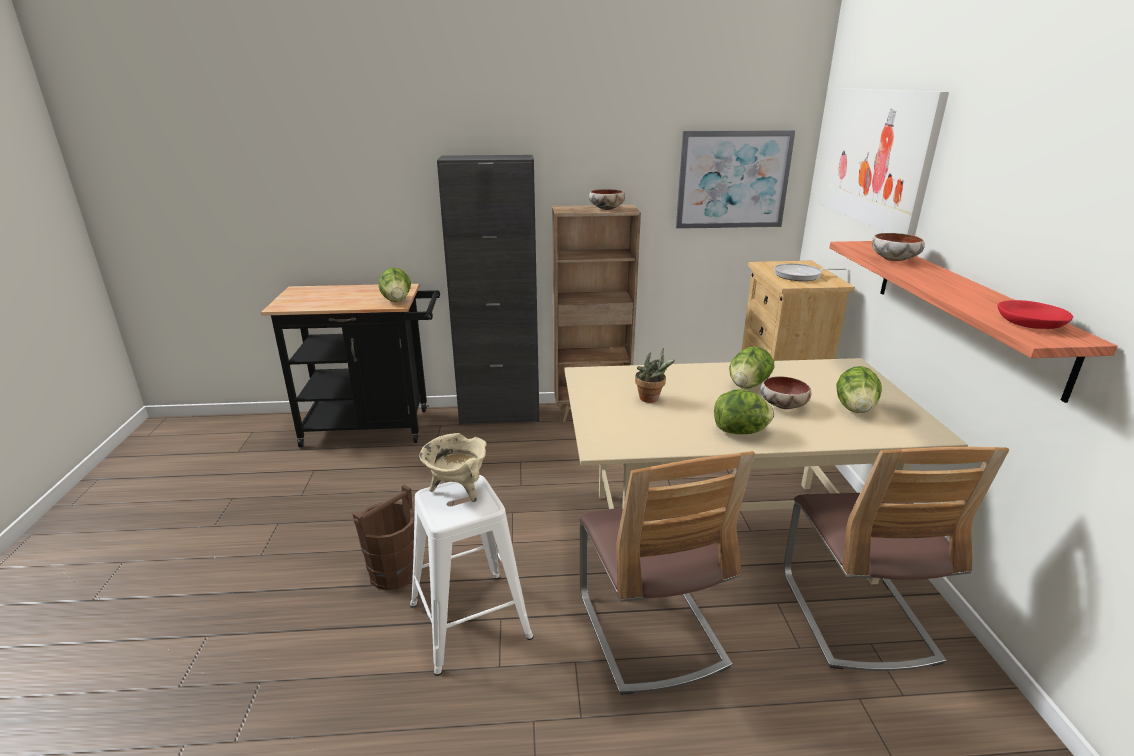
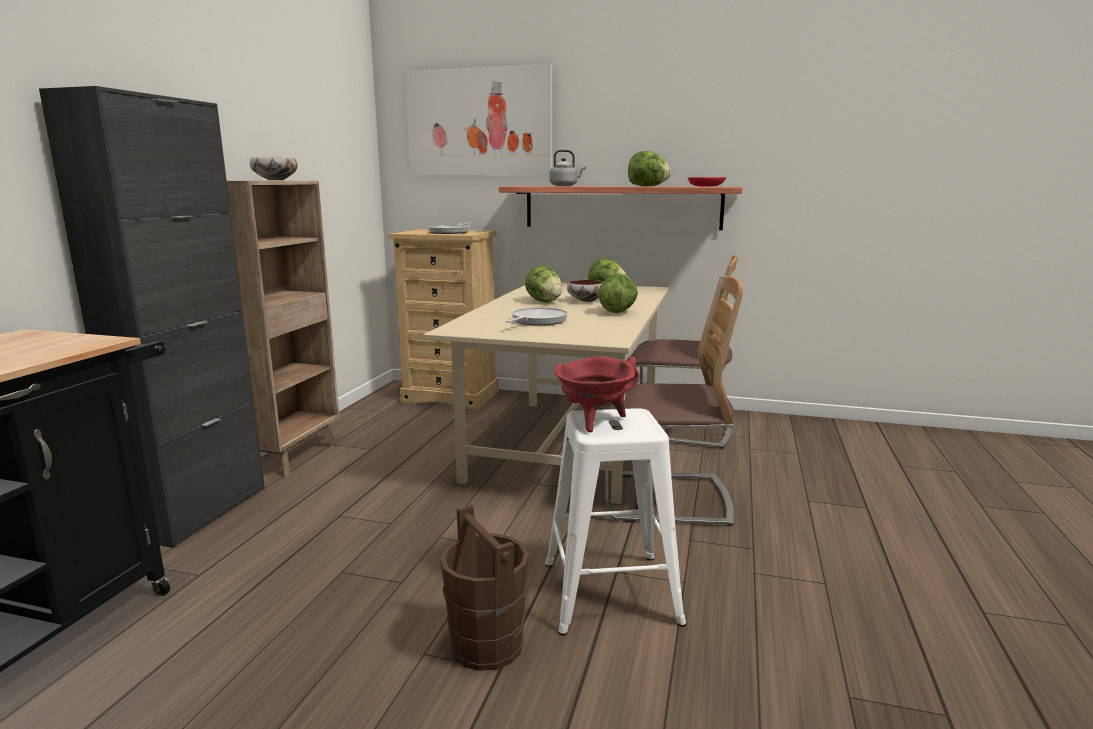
camera: 70 degrees left, 10 degrees down
(397, 300) = (80, 340): lettuce -> lettuce (647, 186)
(457, 489) = (594, 421): beige cooking pot -> red cooking pot
(651, 399) = (537, 321): potted plant -> frying pan
(733, 180) = (337, 156): picture -> none
(895, 260) = (565, 186): bowl -> grey kettle

